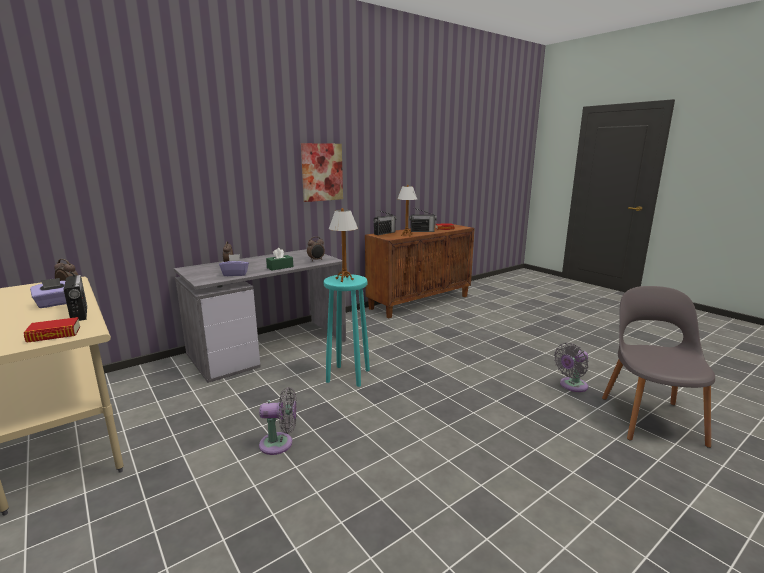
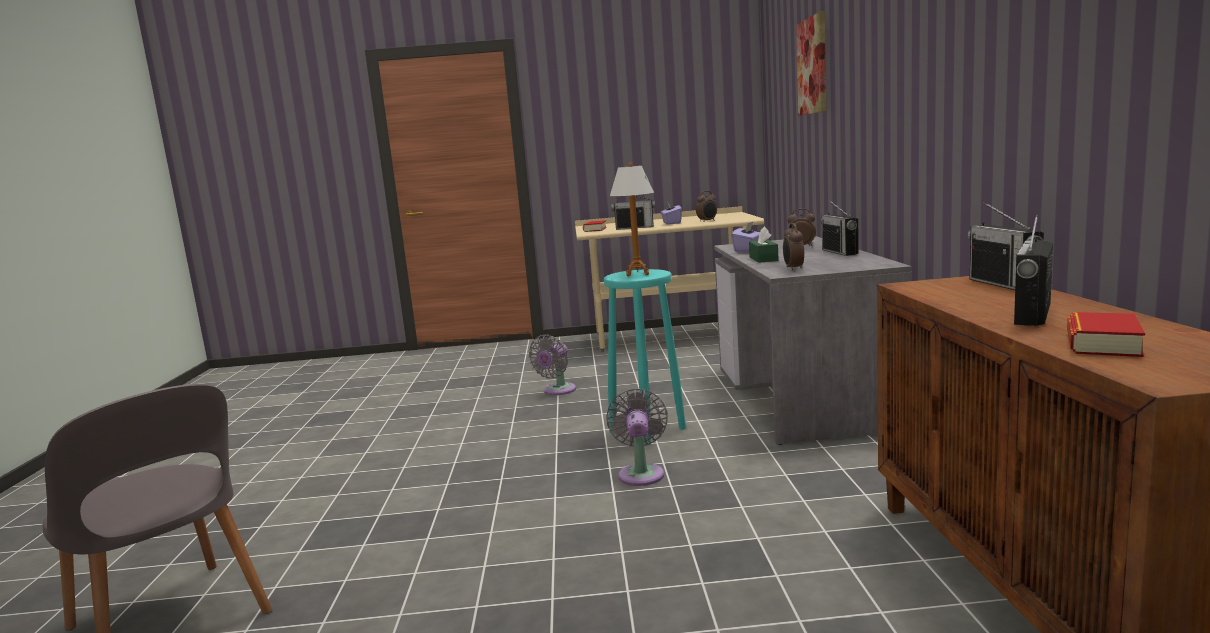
camera: 125 degrees right, 5 degrees down
(261, 258) = (839, 252): none -> radio
(322, 172) = (938, 91): picture -> picture (813, 66)
(406, 235) = (953, 297): table lamp -> none
(571, 386) = (342, 601): grey fan -> grey fan (641, 473)

